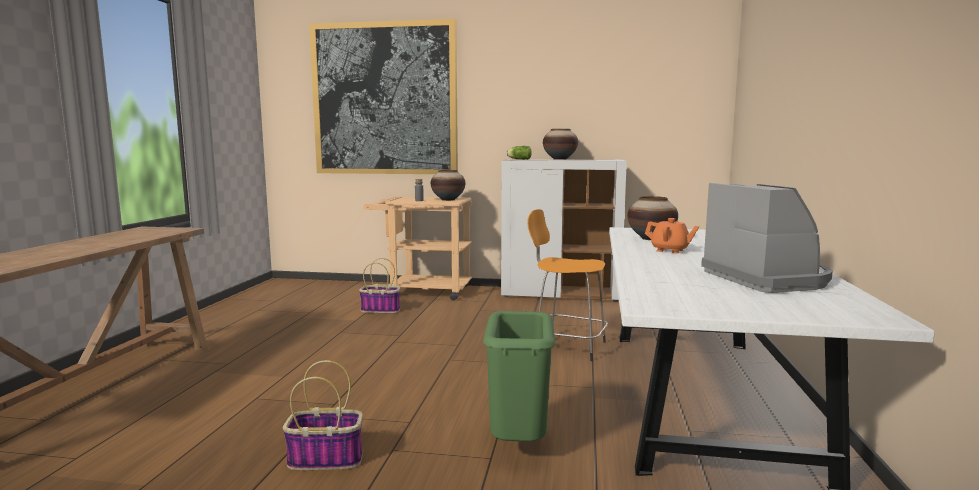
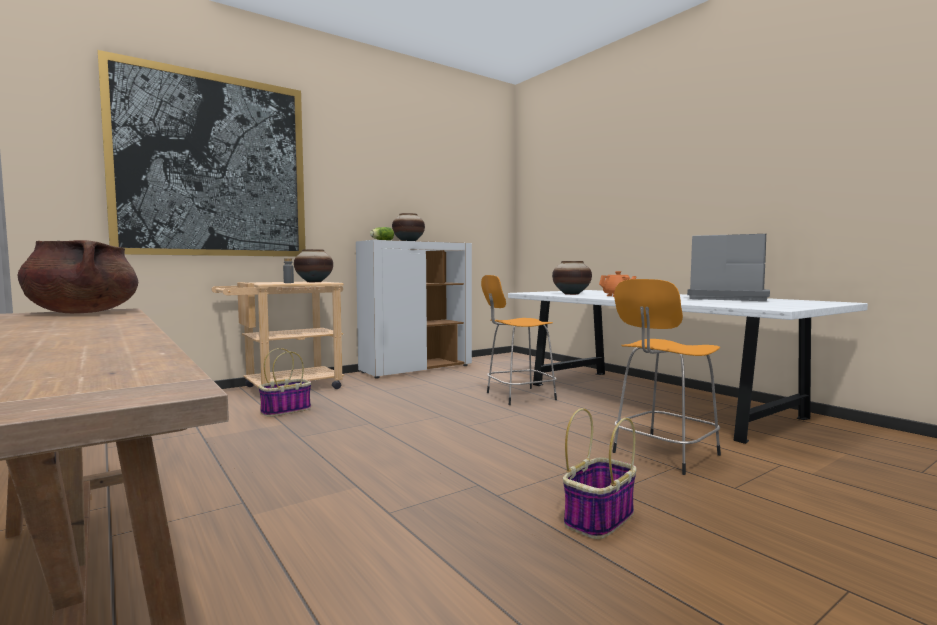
camera: 45 degrees left, 5 degrees down
(160, 230) = (83, 313): none -> brown cooking pot
(517, 445) = (663, 454): green trash can -> orange stool

